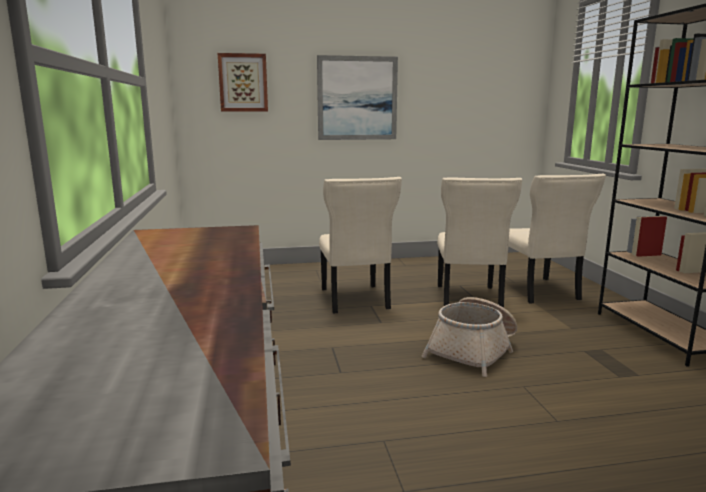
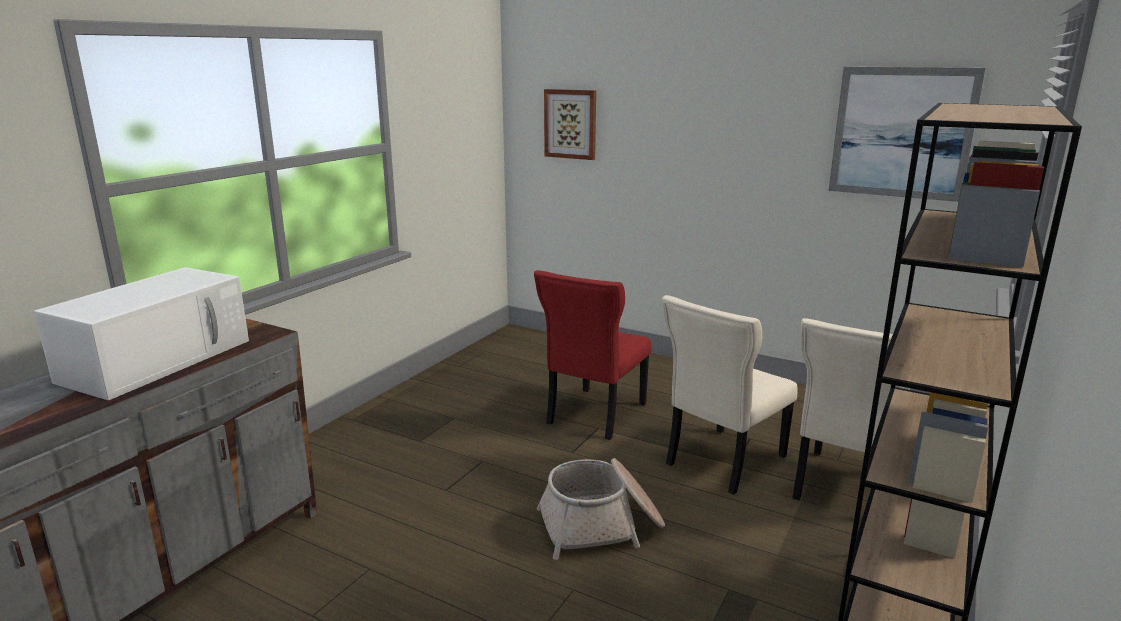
camera: 40 degrees right, 5 degrees up
(185, 260) = (159, 359): none -> white microwave
(355, 300) = (594, 415): beige chair -> red chair
(357, 98) = (703, 150): picture -> picture (902, 133)

